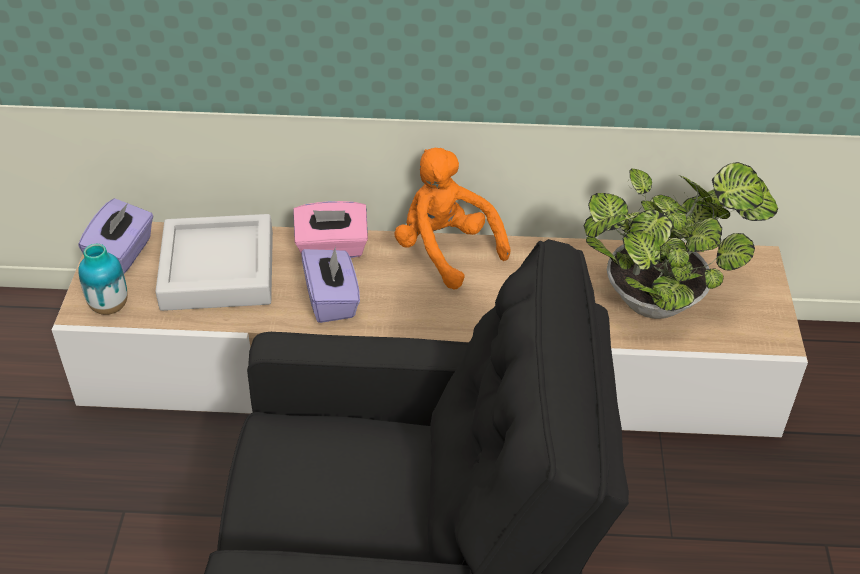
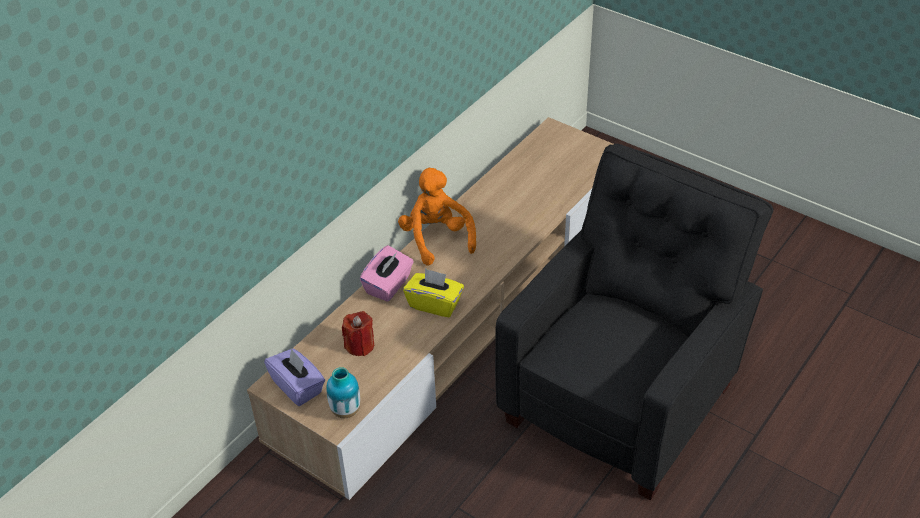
camera: 55 degrees left, 0 degrees up
(218, 270) = (360, 345): grey tray -> red candle
(332, 300) = (435, 304): purple tissue box -> yellow tissue box
(445, 250) = (436, 238): orange plush toy -> orange plush toy turned 75 degrees clockwise
(661, 299) = (549, 176): potted plant -> none

